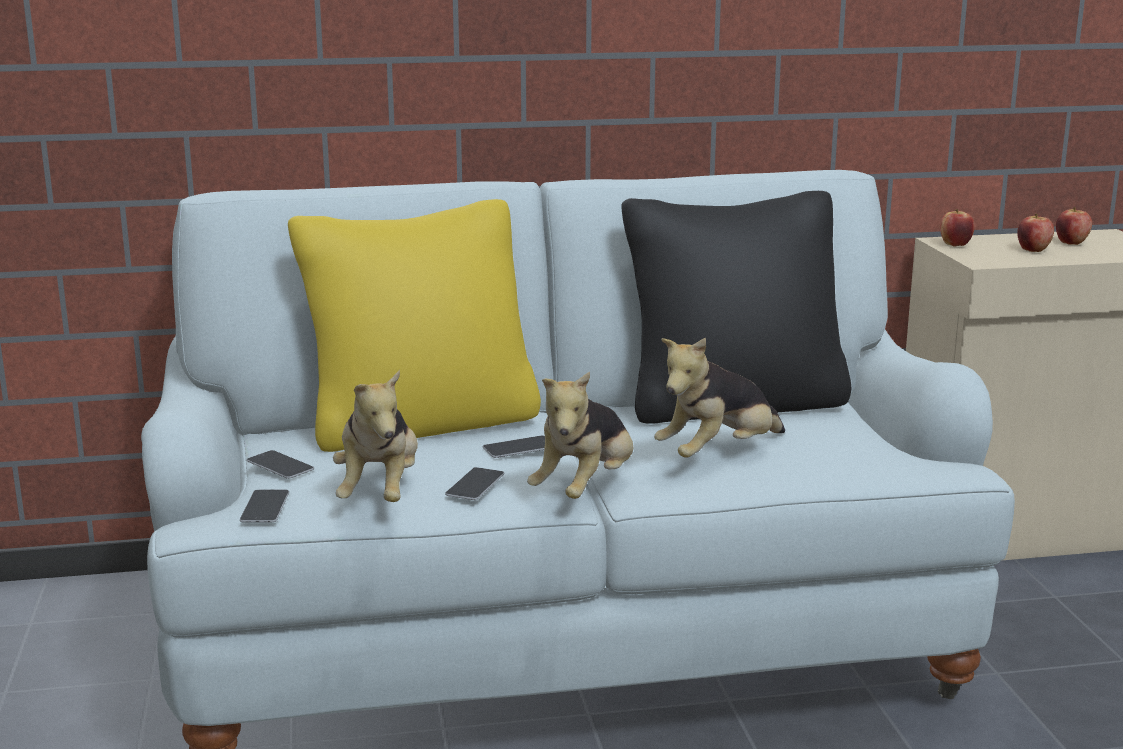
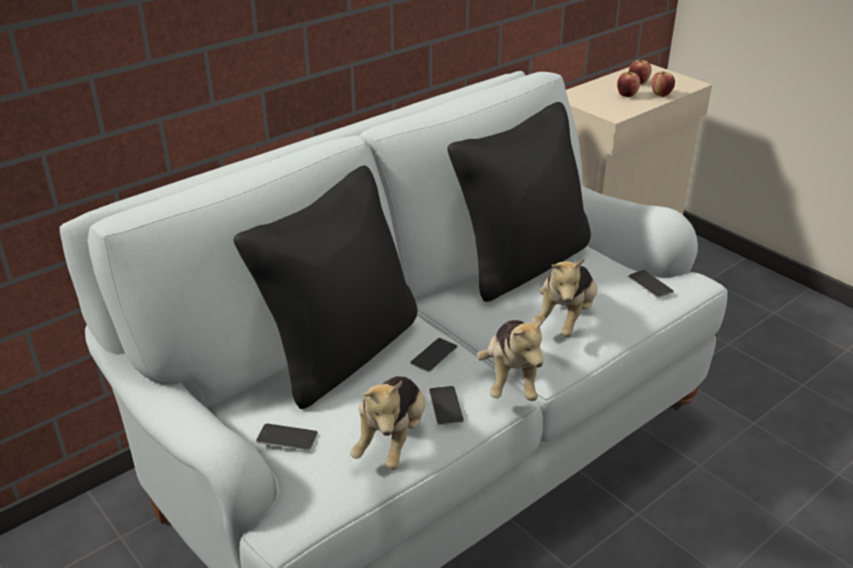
camera: 30 degrees left, 15 degrees up
(265, 506) = (322, 488): phone -> phone (650, 284)
(380, 492) = (392, 440): plush toy -> plush toy turned 45 degrees clockwise
(421, 424) = (341, 352): yellow pillow -> black pillow
(955, 245) = (579, 99): apple -> apple (661, 94)

